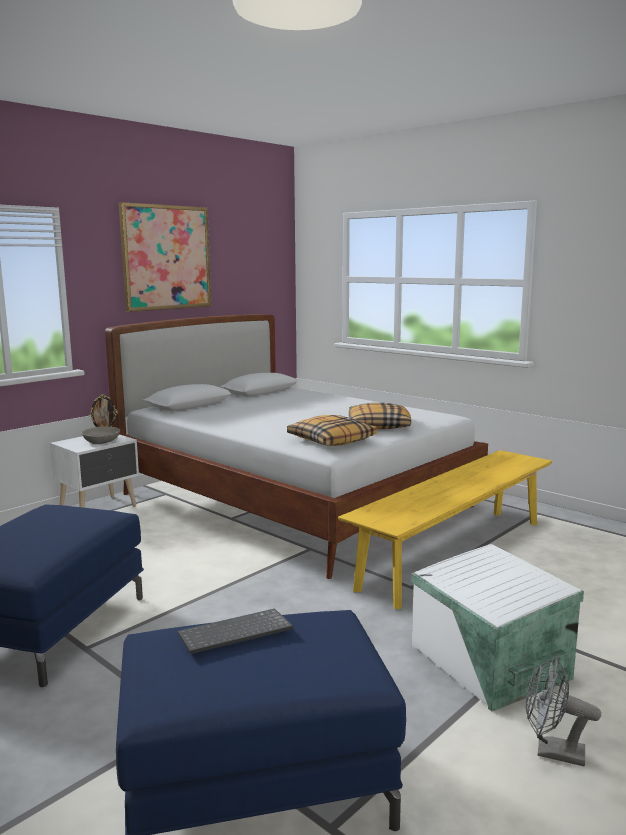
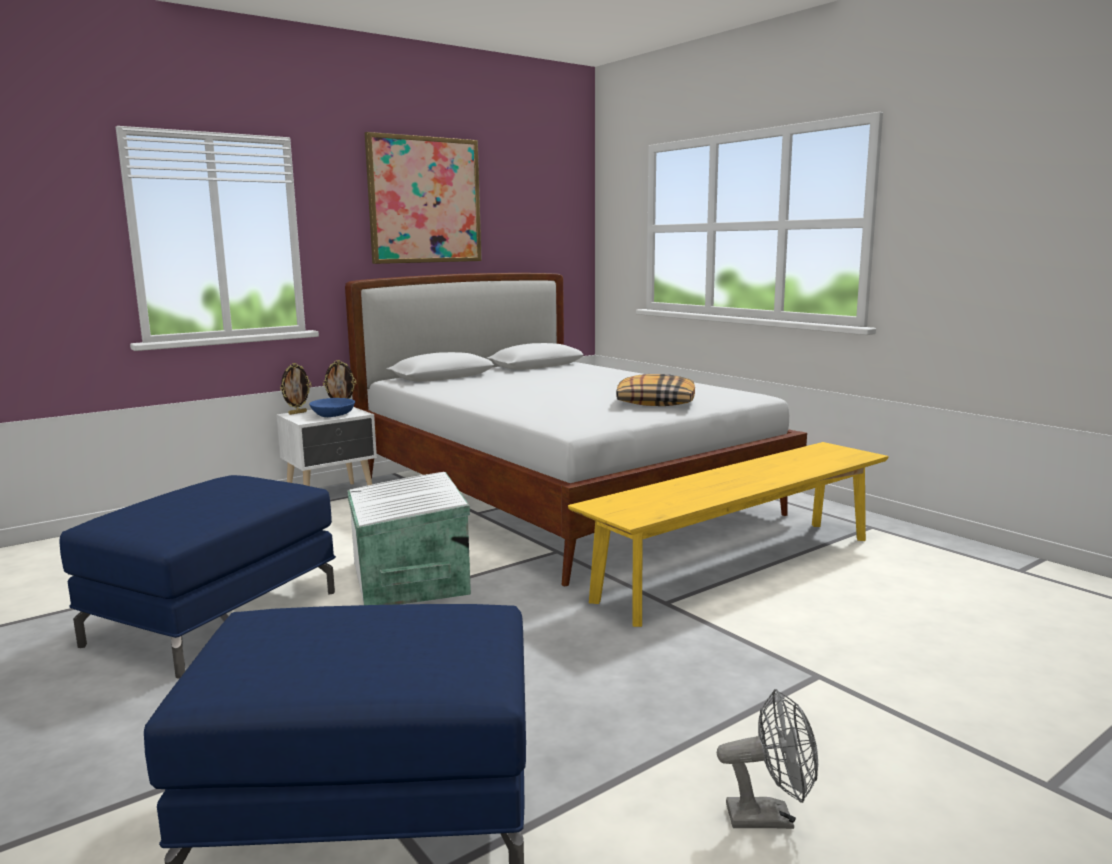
camera: 10 degrees right, 0 degrees up
(68, 440) = (297, 413): none -> picture frame
(101, 441) = (333, 415): grey bowl -> blue bowl
(234, 635) = (347, 620): keyboard -> none
(331, 440) = (583, 415): pillow -> none
(488, 663) = (728, 700): white storage box -> white storage box (407, 579)
(552, 752) = (770, 817): grey fan -> grey fan turned 150 degrees clockwise

